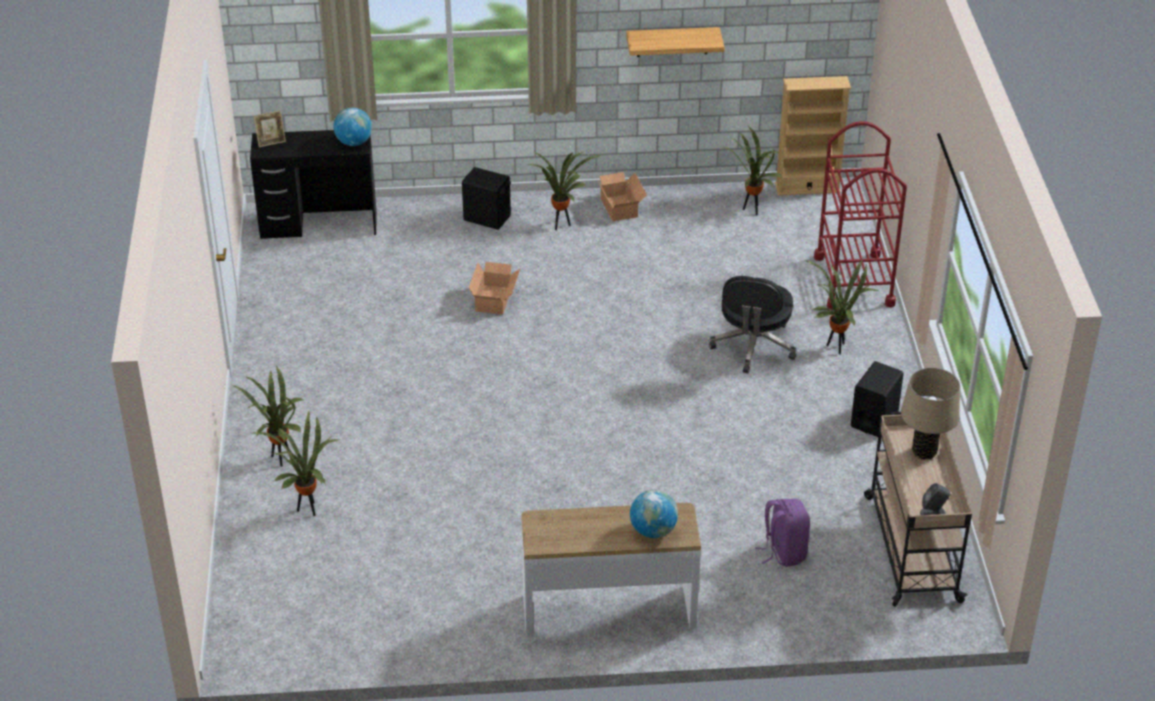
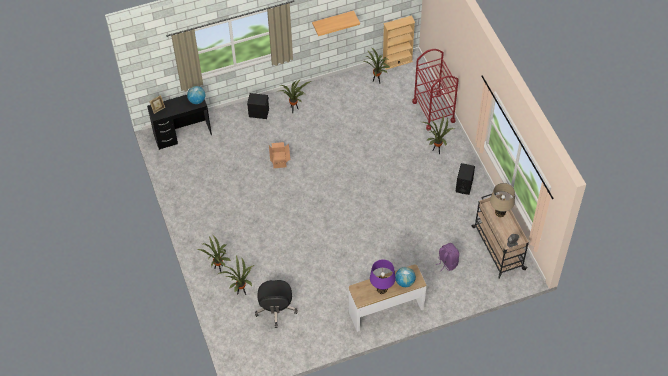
camera: 15 degrees left, 15 degrees up
(595, 533) = (382, 289): none -> purple table lamp
(620, 207) = (317, 92): cardboard box -> none
(753, 346) = (401, 158): black office chair -> black office chair (276, 309)

